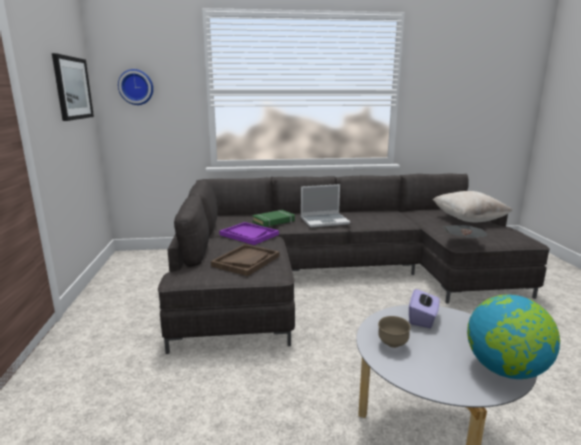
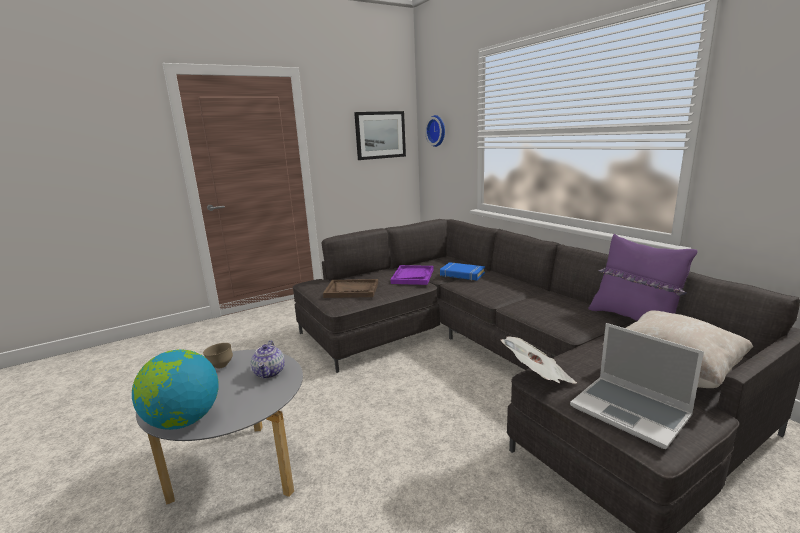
camera: 65 degrees right, 0 degrees up
(274, 221) = (462, 274): green book -> blue book
(325, 221) = (498, 291): laptop -> laptop (631, 412)
(405, 210) = (634, 320): none -> purple pillow
(423, 319) = (270, 373): purple tissue box -> teapot

